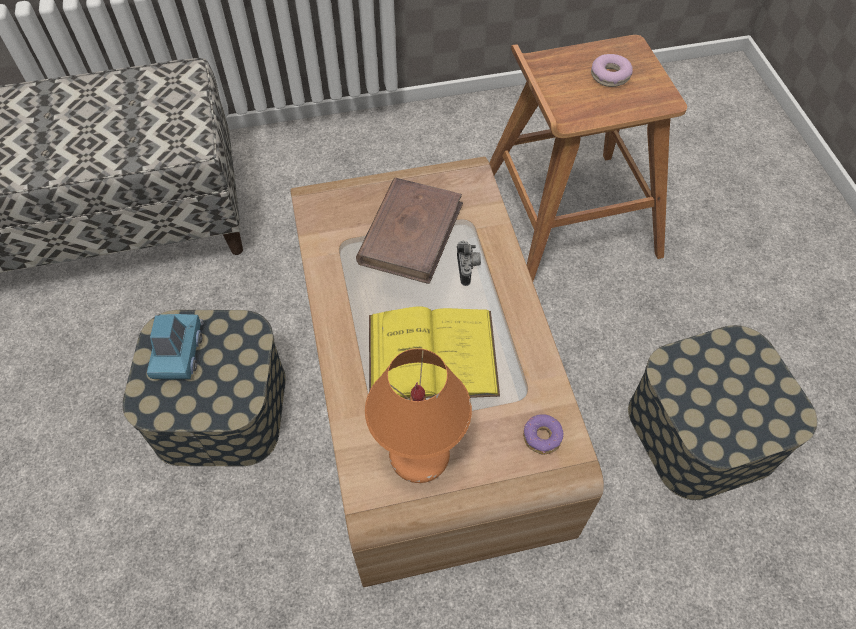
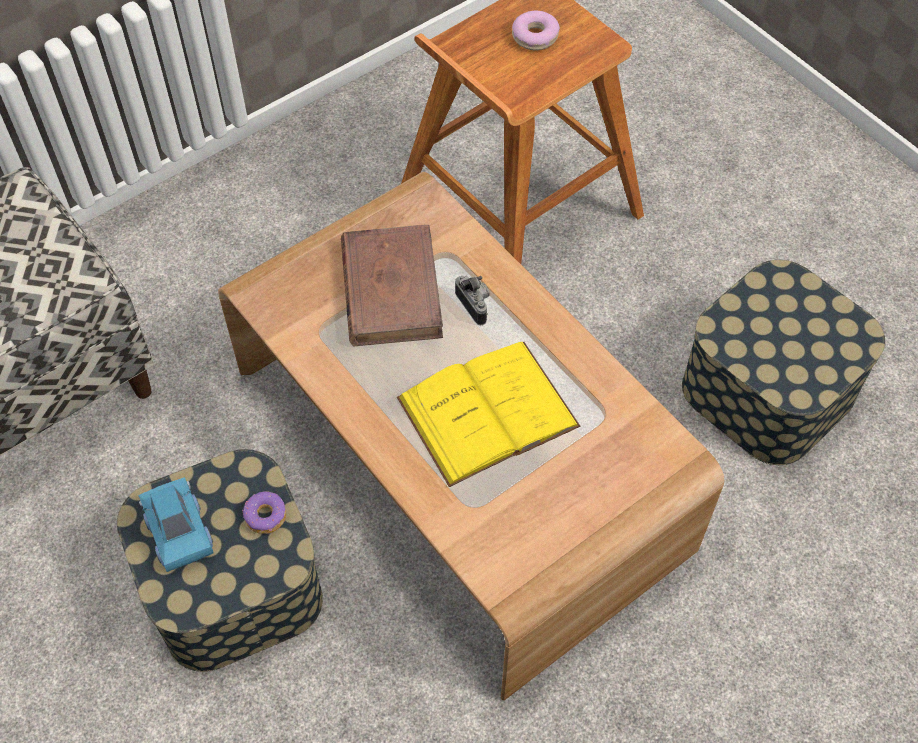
camera: 25 degrees left, 0 degrees up
(418, 456) = (531, 521): orange table lamp -> none
(542, 437) = (643, 450): donut -> donut (266, 516)

